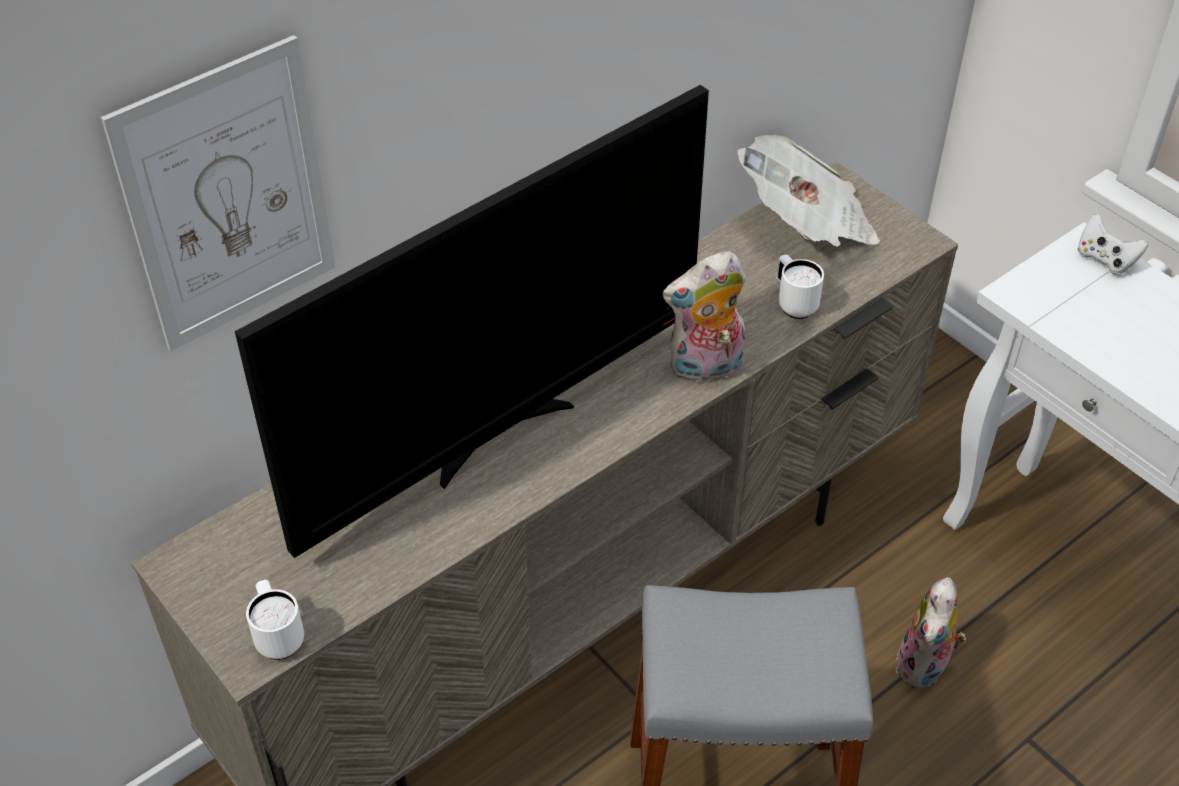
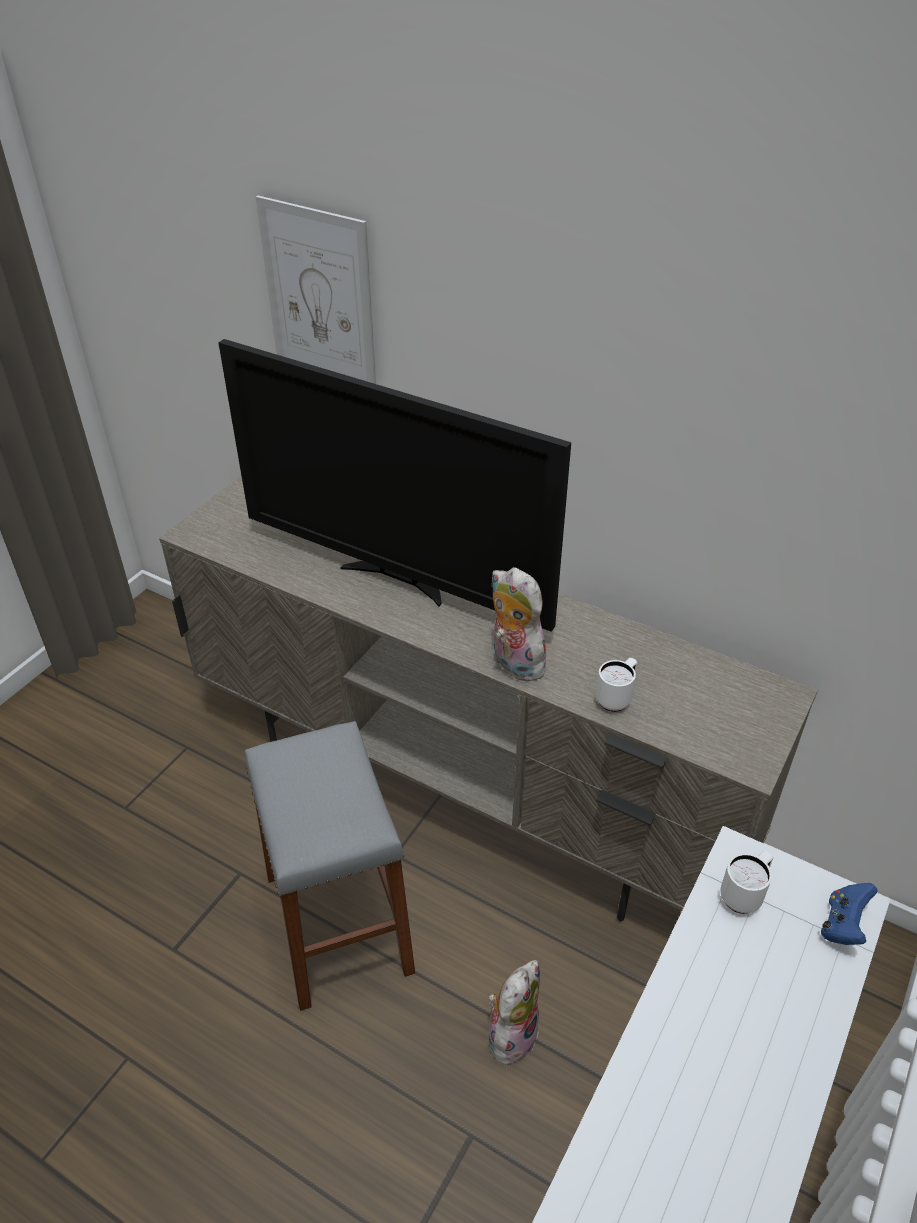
camera: 70 degrees right, 5 degrees down
(278, 636) = (206, 538): white mug -> white mug (744, 894)
(806, 224) = (719, 686): newspaper -> none
(925, 667) = (511, 1033): plush toy -> plush toy turned 120 degrees clockwise
(1105, 259) = (842, 925): white game controller -> blue game controller

